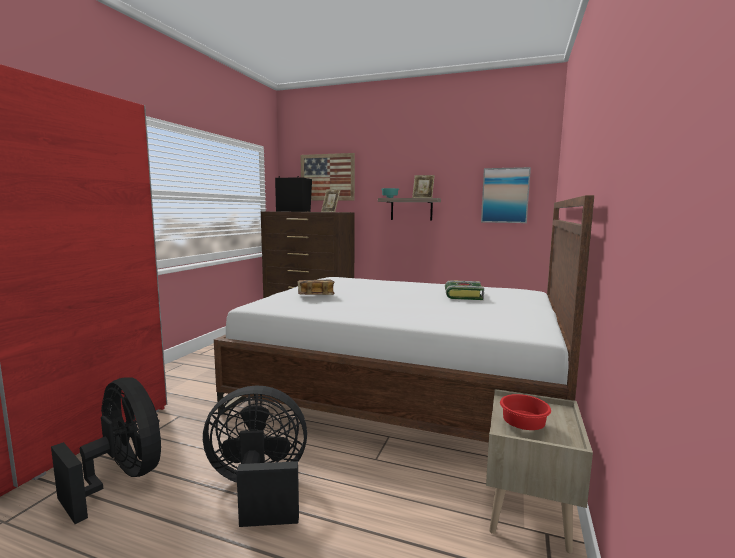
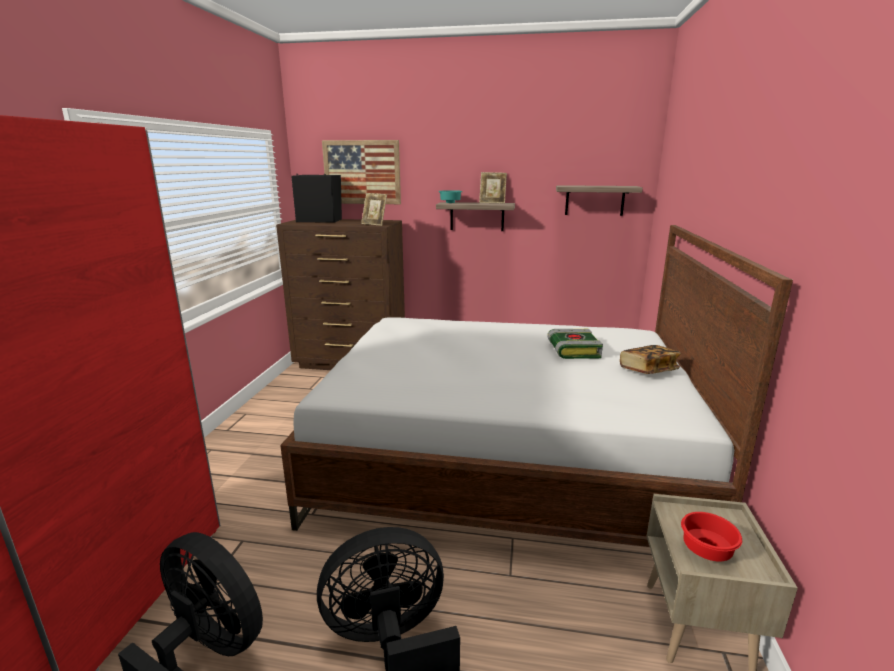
camera: 10 degrees left, 10 degrees up
(315, 296) = (397, 366): book -> book (648, 370)
(505, 195) = (594, 200): picture -> shelf

